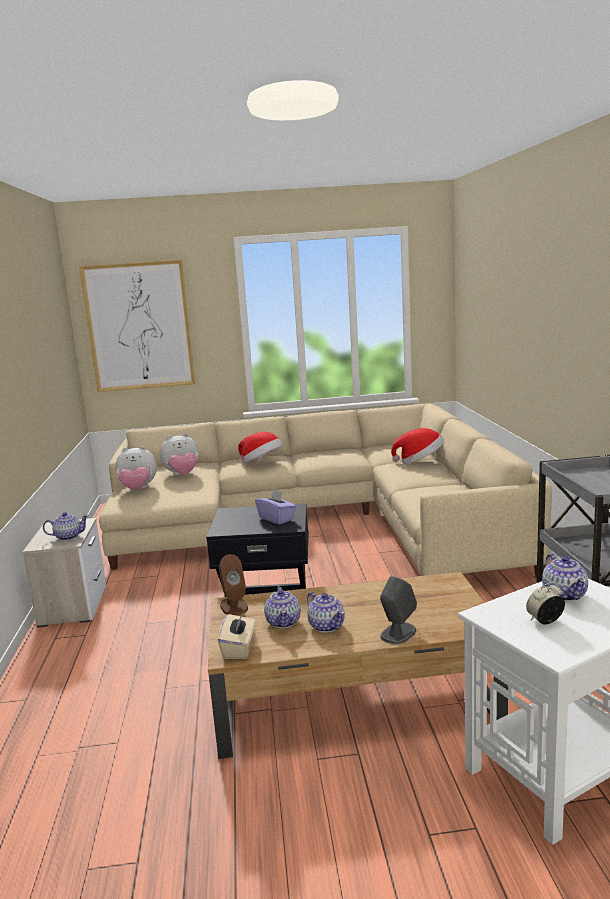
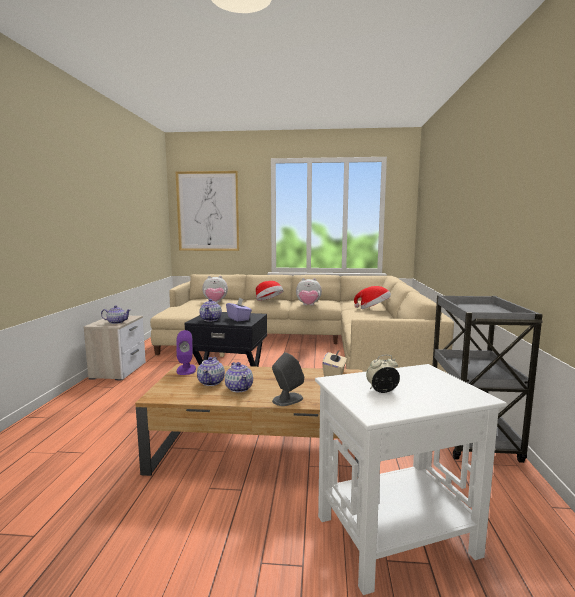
camera: 10 degrees right, 5 degrees down
(138, 489) = (183, 307): plush toy -> plush toy (308, 305)
(233, 606) = (186, 370): brown speaker -> purple speaker
(239, 649) = (167, 393): beige tissue box -> beige tissue box (334, 374)
(564, 594) = (412, 377): teapot -> teapot (211, 319)

